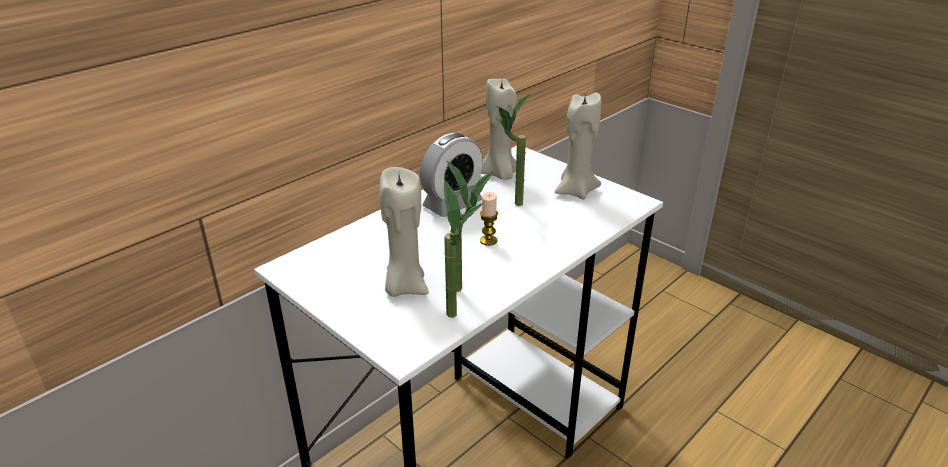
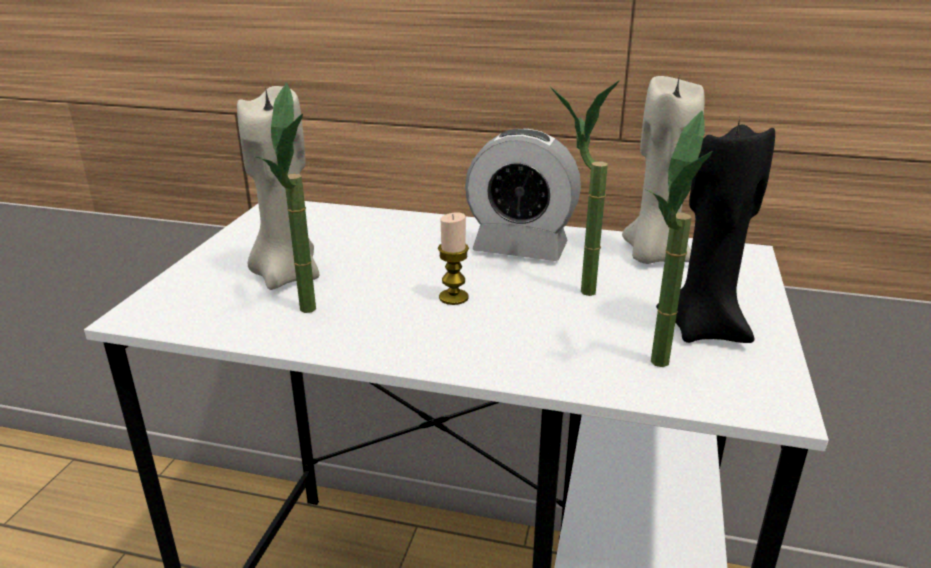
camera: 60 degrees right, 5 degrees down
(459, 319) = (233, 331): potted plant -> potted plant (658, 372)
(575, 191) = (704, 329): beige candle -> black candle

